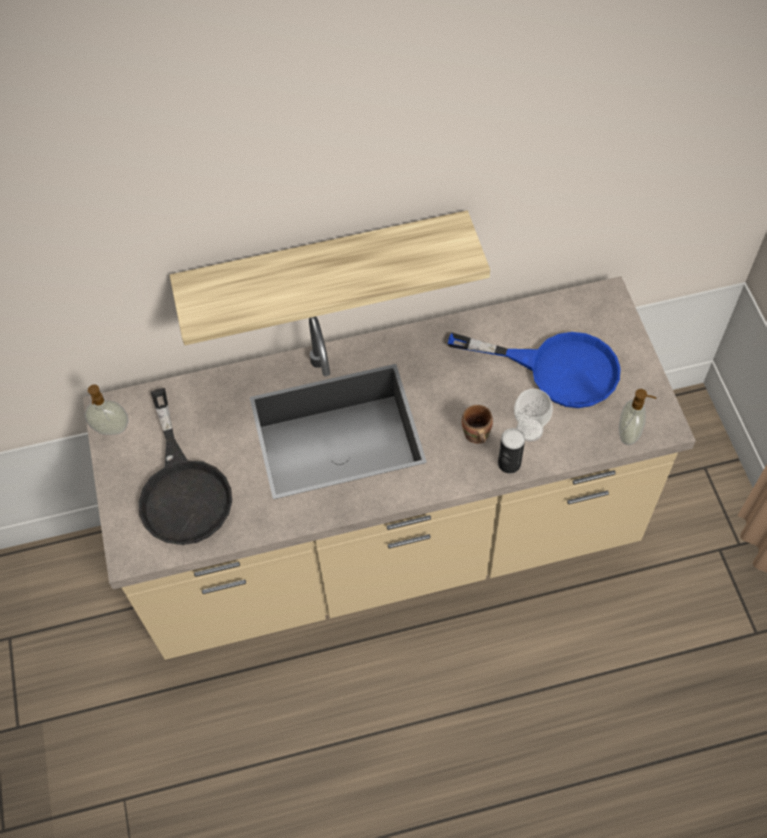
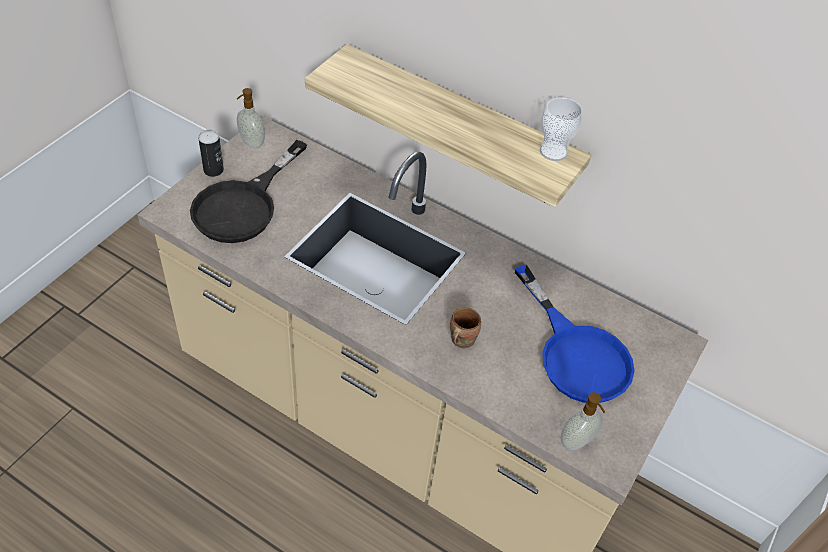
camera: 40 degrees right, 10 degrees down
(509, 463) = (460, 377): can -> can (213, 170)
(529, 429) = (504, 371): cup -> cup (553, 151)

